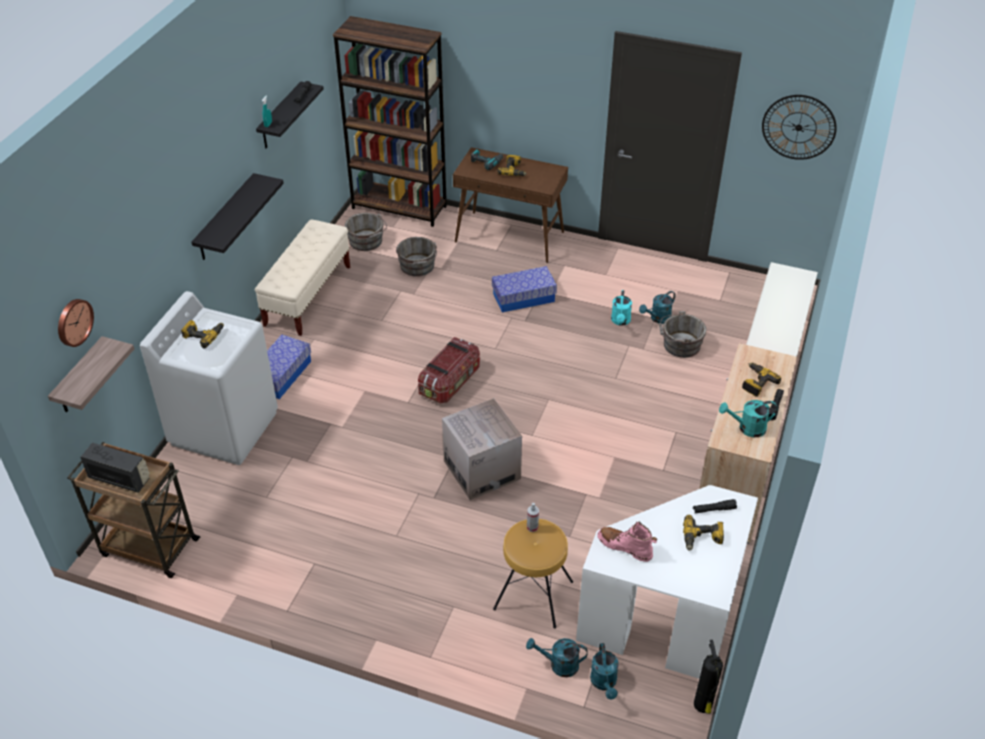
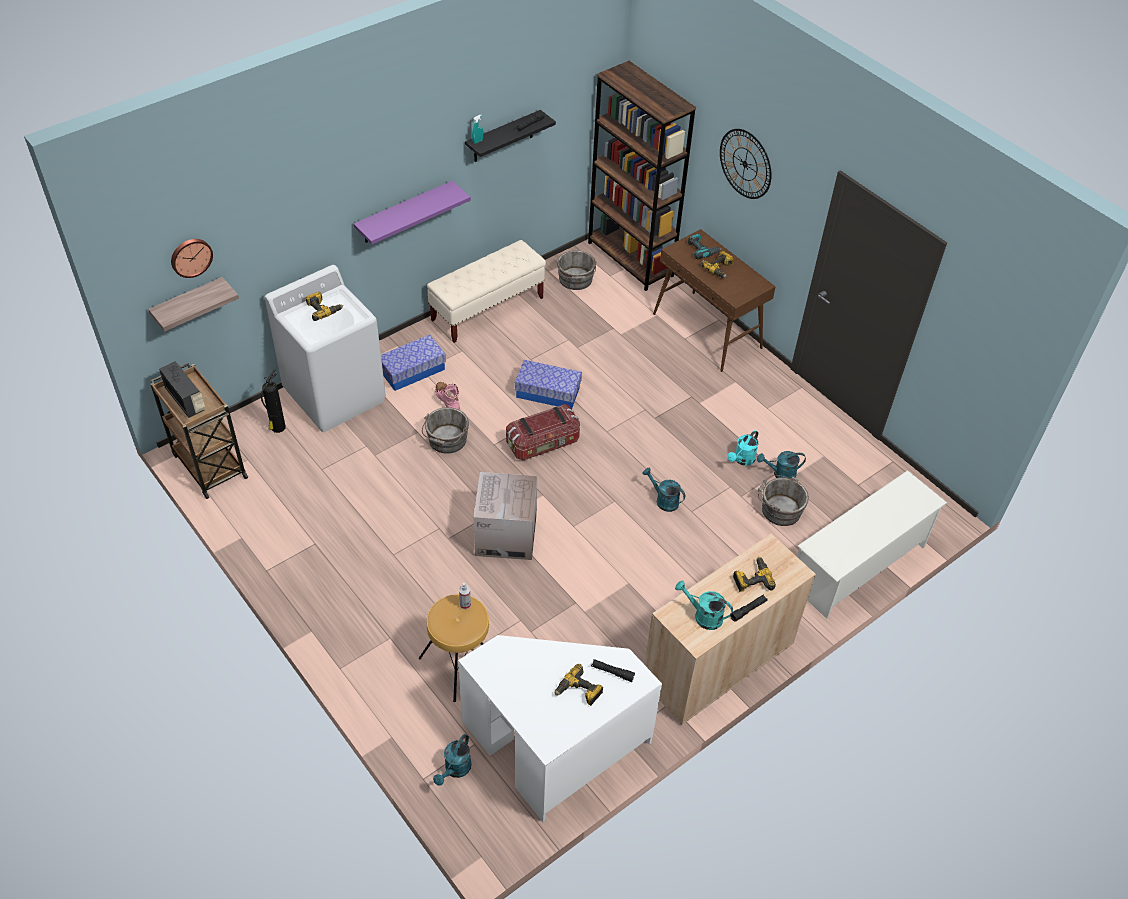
camera: 30 degrees right, 5 degrees up
(225, 218) = (404, 213): black shelf -> purple shelf
(417, 267) = (601, 323): grey bucket -> grey bucket (446, 441)
(523, 297) = (671, 395): storage box -> storage box (548, 392)
(558, 665) = (432, 733): turquoise watering can -> turquoise watering can (663, 500)
(625, 547) = (508, 662): pink boot -> pink boot (448, 401)
(703, 706) = (519, 837): fire extinguisher -> fire extinguisher (277, 428)
(798, 127) = (984, 344): wall clock -> wall clock (745, 164)

